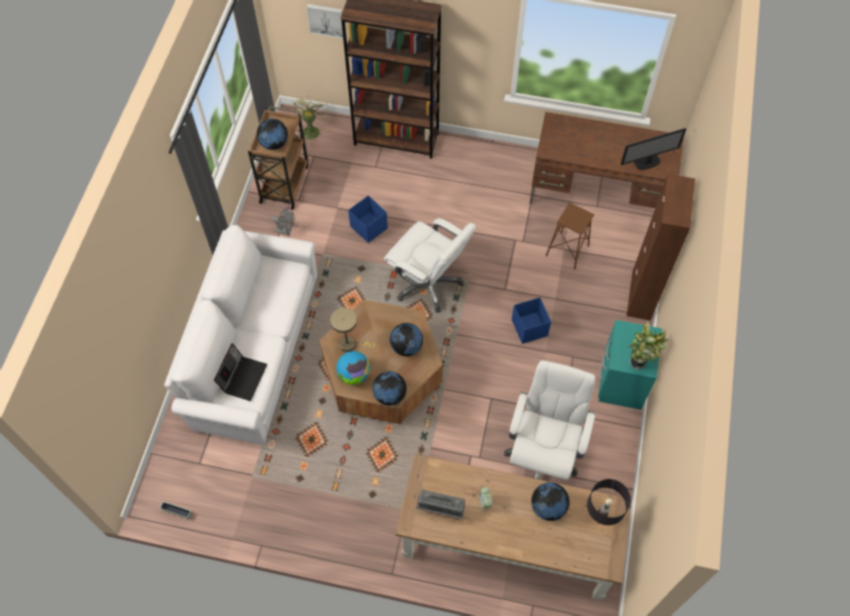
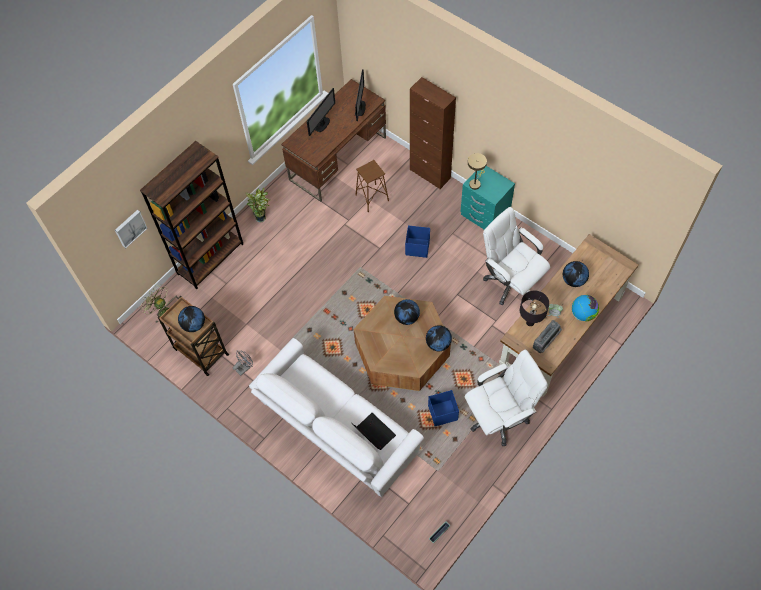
camera: 60 degrees left, 0 degrees up
(350, 344) = (385, 352): beige table lamp -> beige table lamp (475, 183)
(354, 375) = (411, 359): globe -> globe (583, 314)
(368, 227) = (276, 310): blue storage box -> blue storage box (442, 413)
(428, 283) = (347, 292): white office chair -> white office chair (499, 417)
(598, 137) = (322, 125): none -> monitor
(600, 517) = (593, 256): black table lamp -> black table lamp (530, 323)
(639, 362) = (499, 186): potted plant -> potted plant (261, 217)

